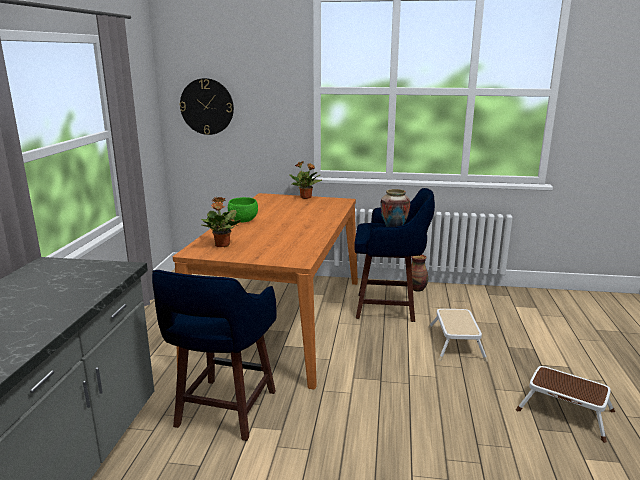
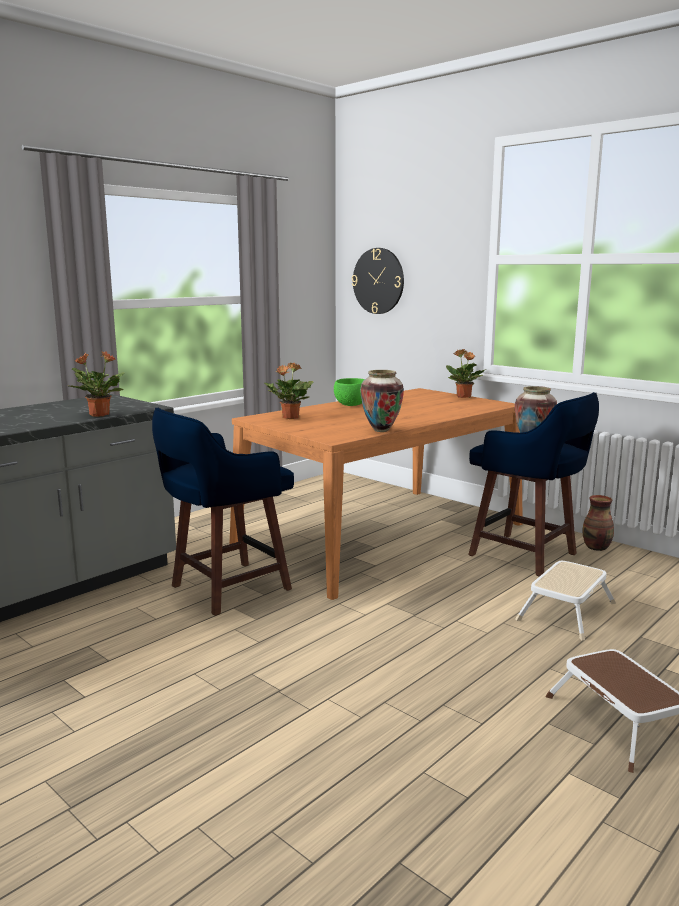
camera: 35 degrees right, 5 degrees down
(93, 290) = (98, 415): none -> potted plant
(315, 244) = (381, 430): none -> vase

